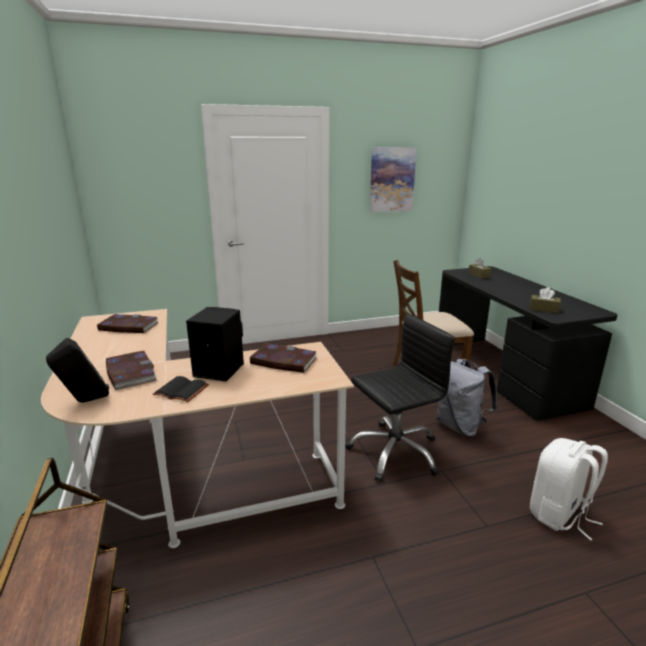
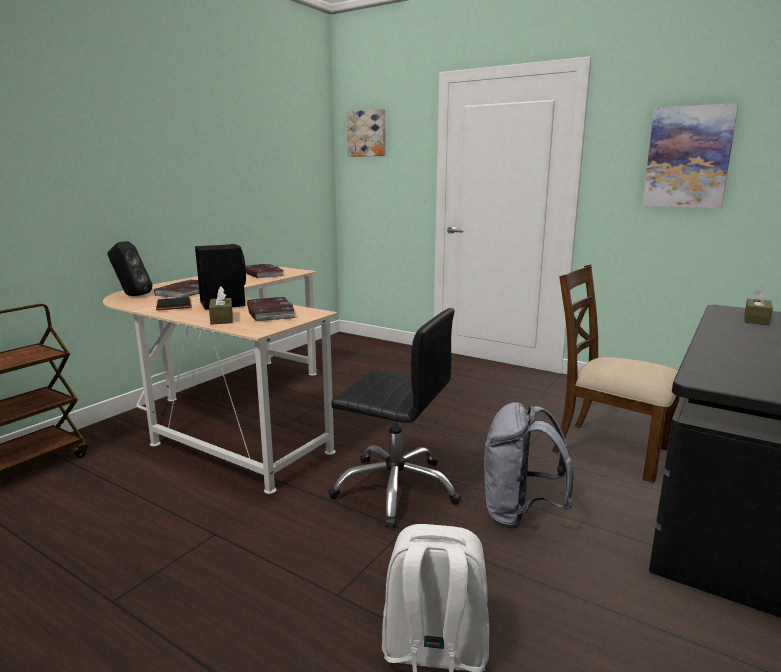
camera: 50 degrees right, 5 degrees down
(122, 158) = (367, 133): none -> picture
(544, 309) = (721, 369): brown tissue box -> brown tissue box (221, 319)

